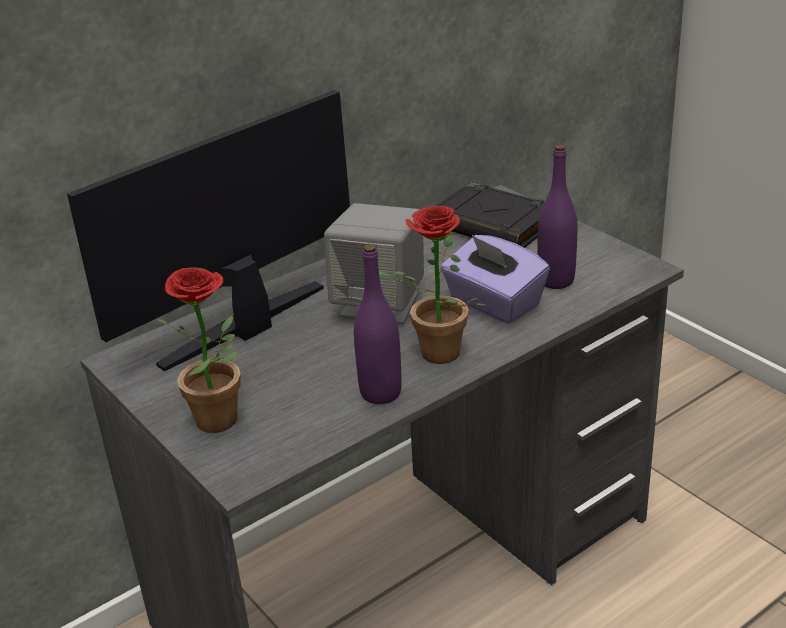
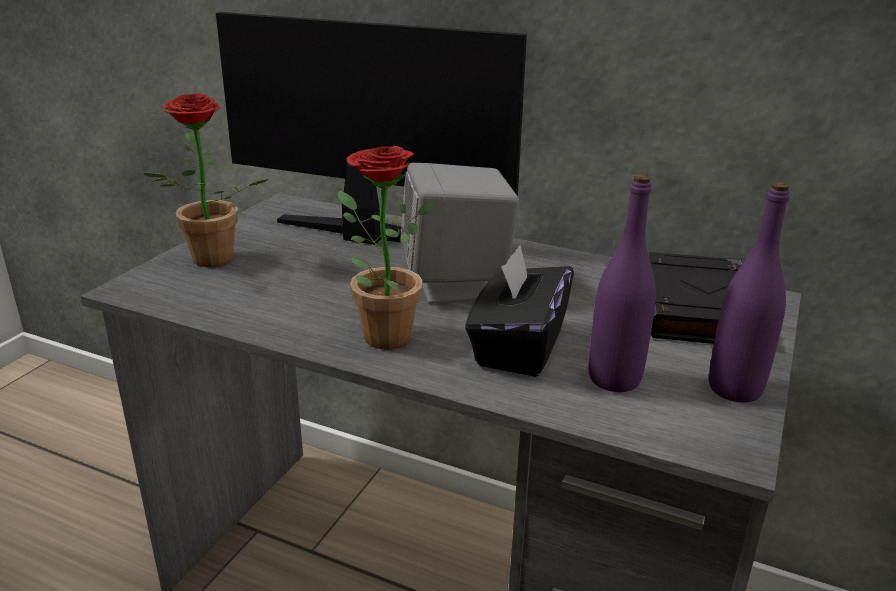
camera: 60 degrees right, 5 degrees down
(380, 393) = (291, 321): purple bottle -> purple bottle (735, 389)
(493, 303) = (518, 347): purple tissue box -> black tissue box

